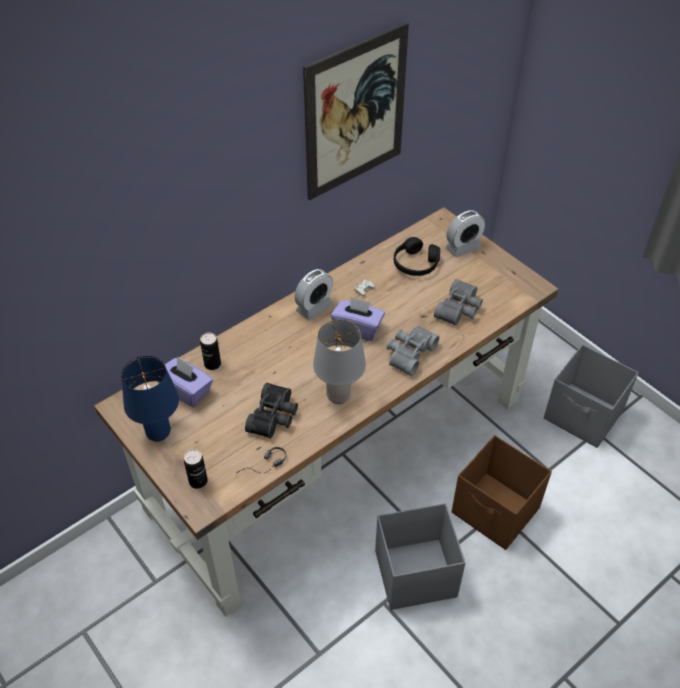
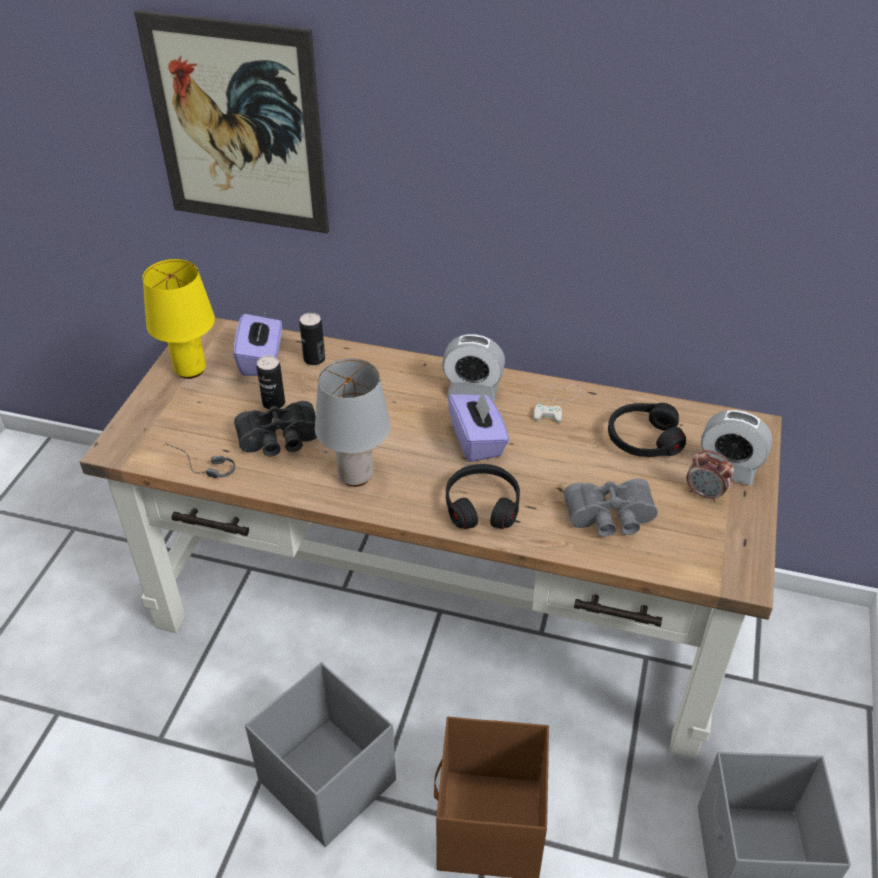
camera: 55 degrees right, 5 degrees down
(158, 432) = (191, 370): blue table lamp -> yellow table lamp
(198, 481) = (147, 429): can -> can (273, 403)
(355, 113) = (631, 158): picture -> picture (238, 126)
(408, 353) = (482, 505): grey binoculars -> black headphones
(472, 266) = (705, 494): none -> alarm clock

